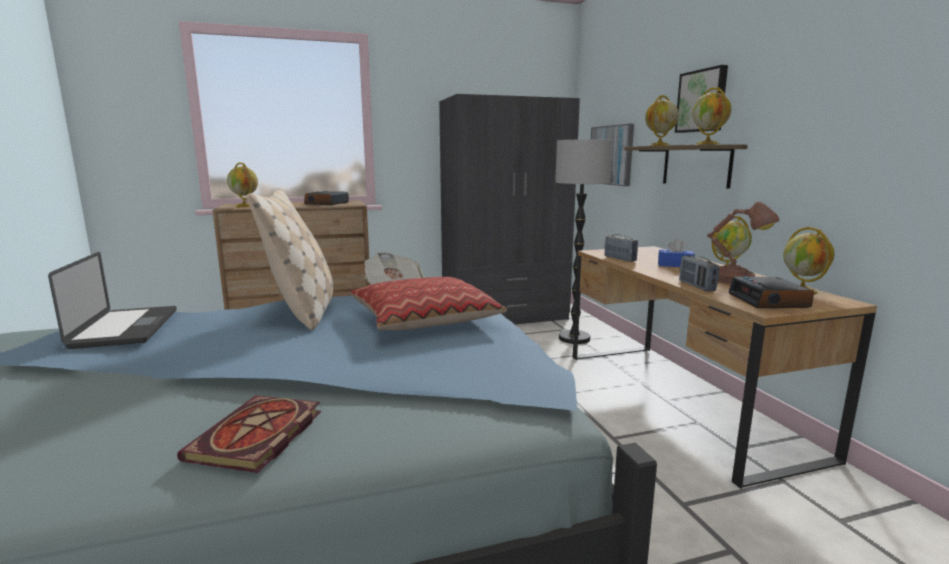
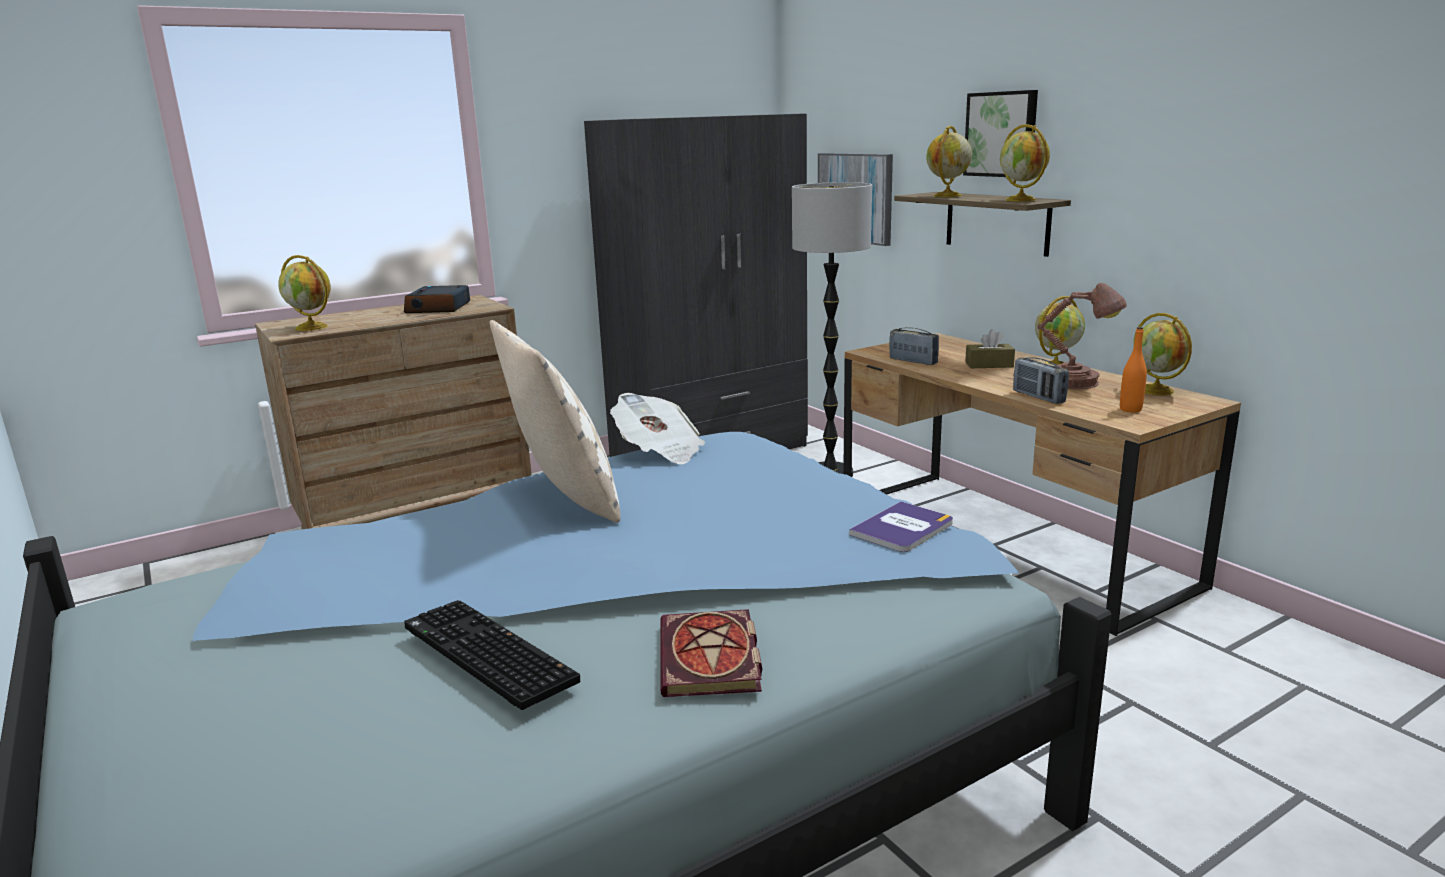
camera: 15 degrees left, 5 degrees up
(105, 403) = (483, 655): none -> keyboard
(126, 328) = (343, 558): laptop -> none
(423, 319) = (741, 486): pillow -> none
(509, 361) = (902, 528): none -> book
(675, 265) = (989, 365): blue tissue box -> brown tissue box
(769, 301) = (1130, 409): alarm clock -> orange bottle

